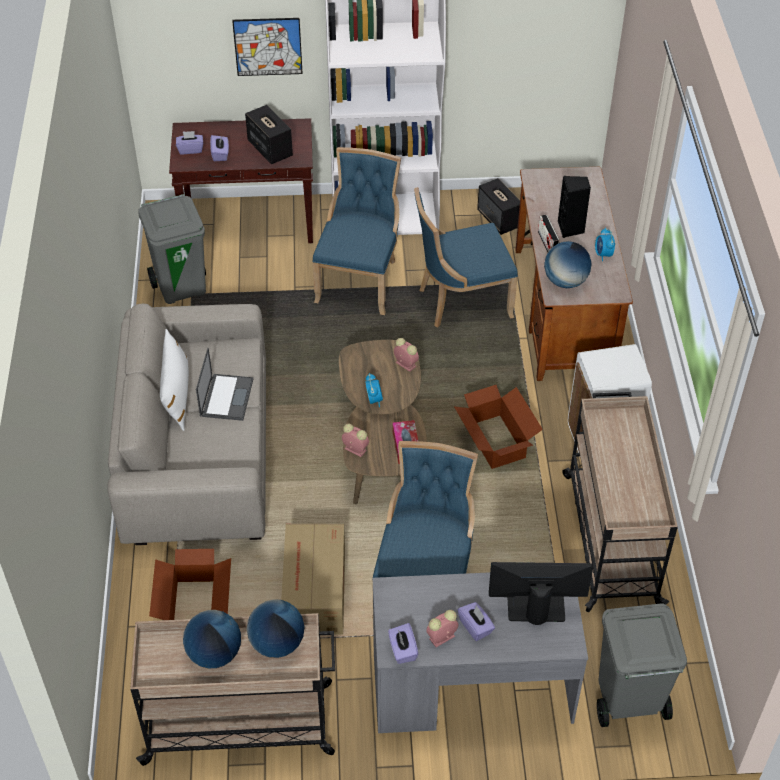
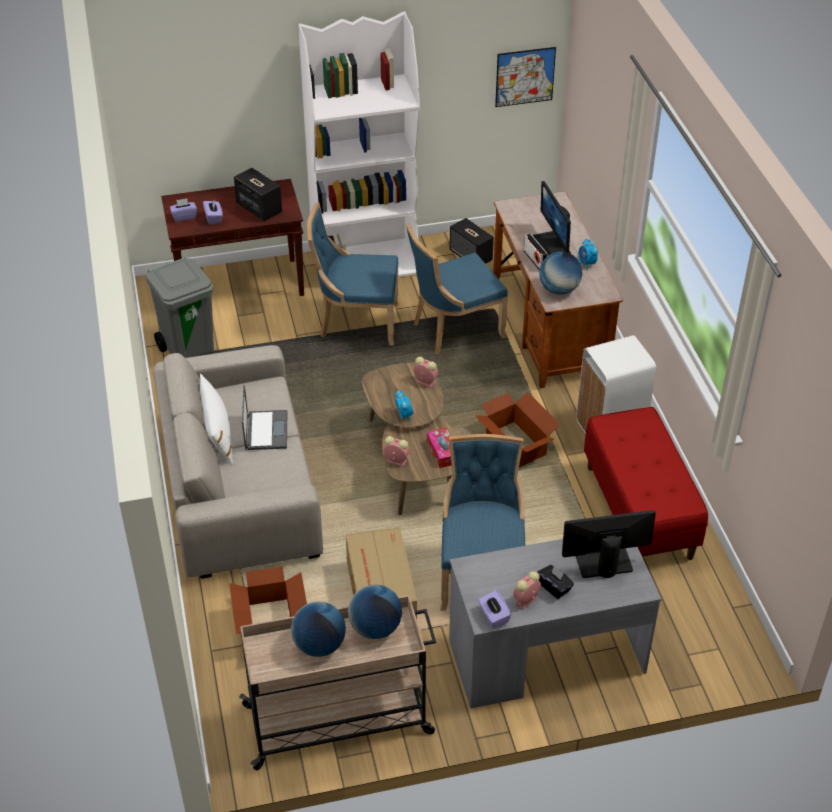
camera: 10 degrees left, 5 degrees down
(268, 46) = (248, 113): picture -> picture (525, 76)
(360, 280) = (356, 322): blue chair -> blue chair turned 90 degrees counterclockwise
(475, 627) = (554, 587): purple tissue box -> black tissue box
(571, 229) = (552, 245): black speaker -> monitor
(610, 537) = (639, 511): beige cart -> red bench
(627, 701) = (689, 647): grey trash can -> none

